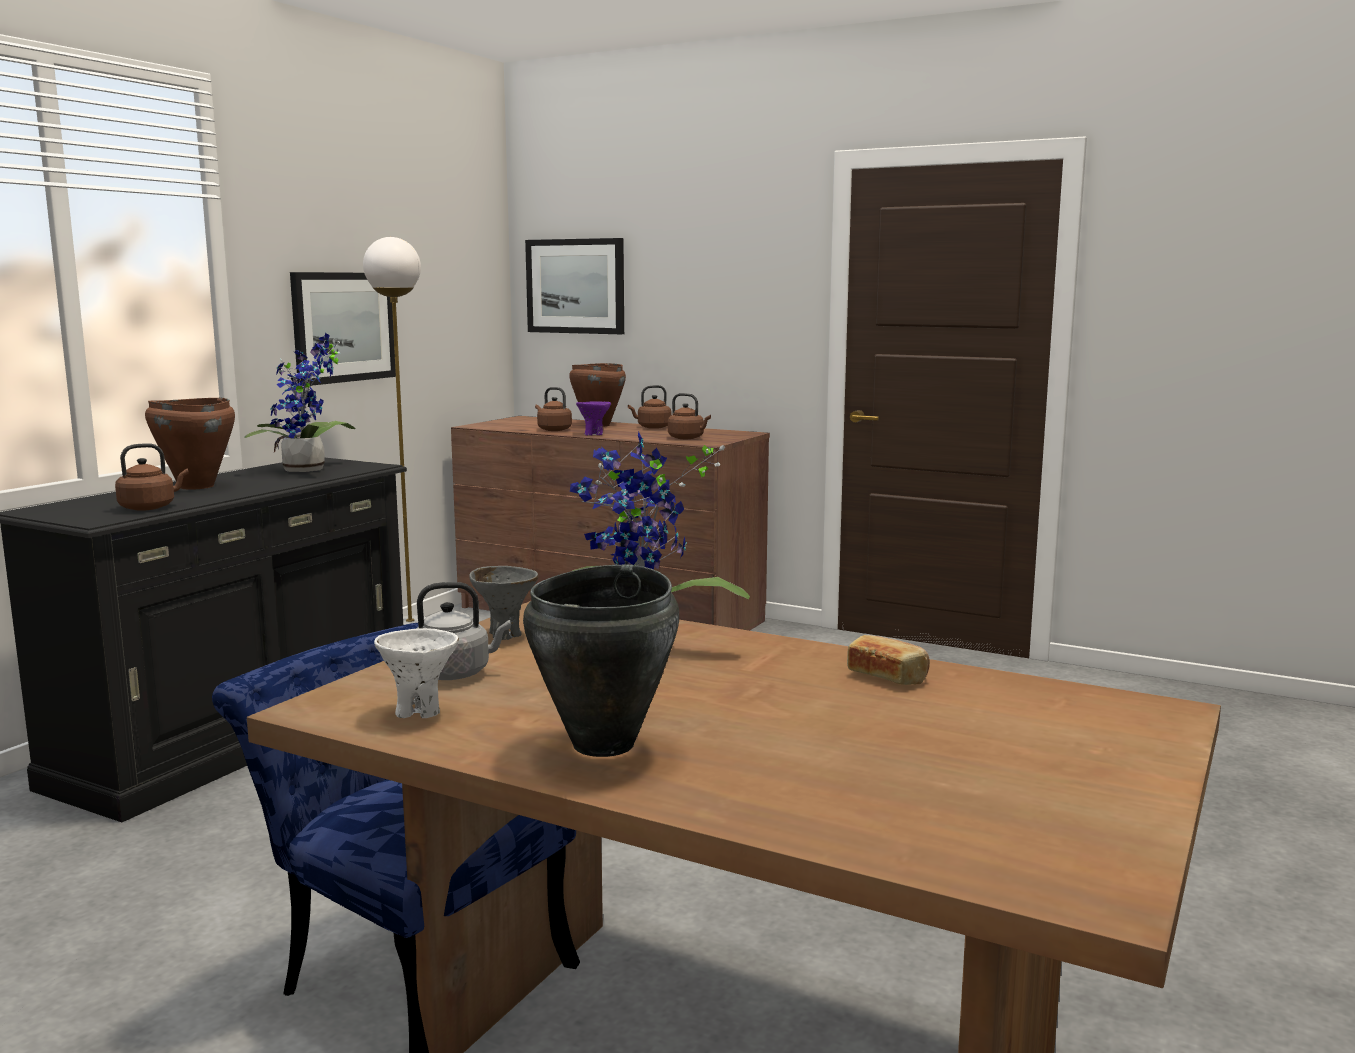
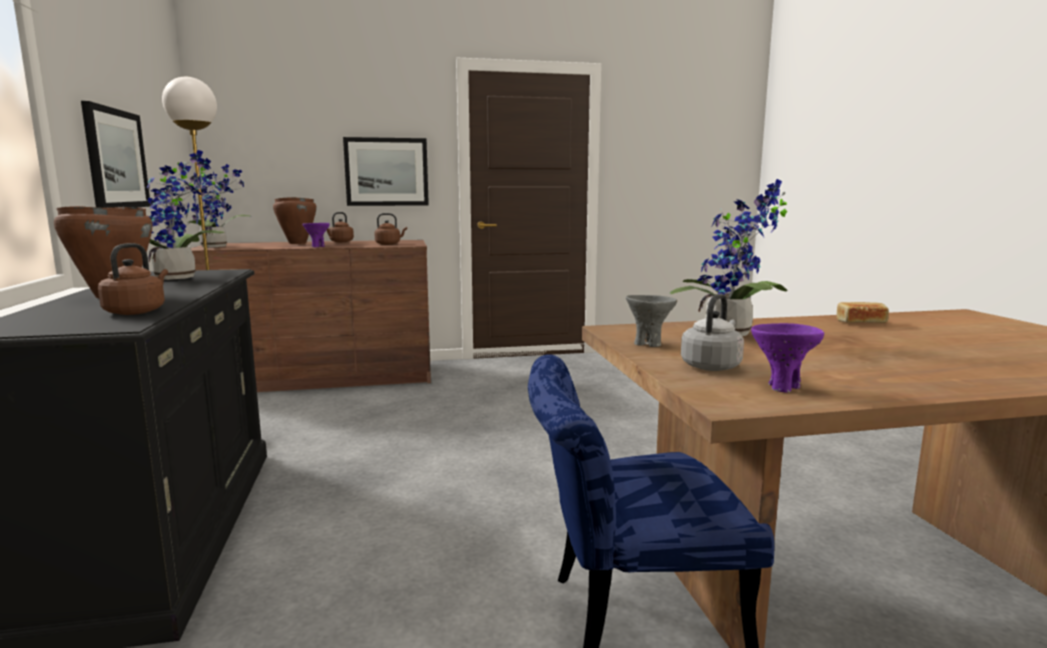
camera: 40 degrees left, 0 degrees up
(418, 712) = (782, 387): white bowl -> purple bowl
(502, 423) = (217, 246): none -> potted plant
(553, 430) = (275, 246): brown kettle -> none
(575, 286) = (255, 141): picture -> picture (386, 172)
(605, 744) = (909, 373): black cooking pot -> none

